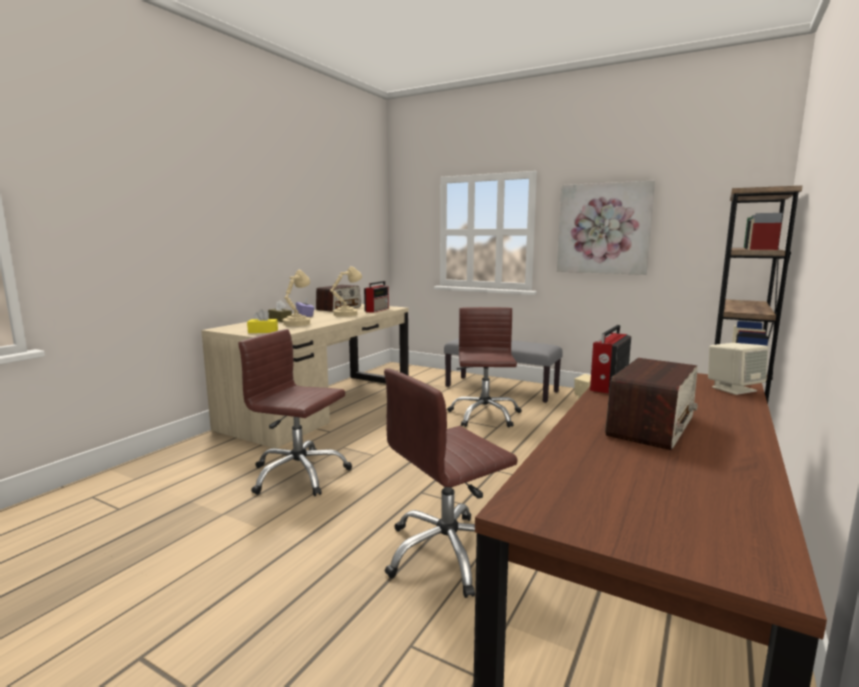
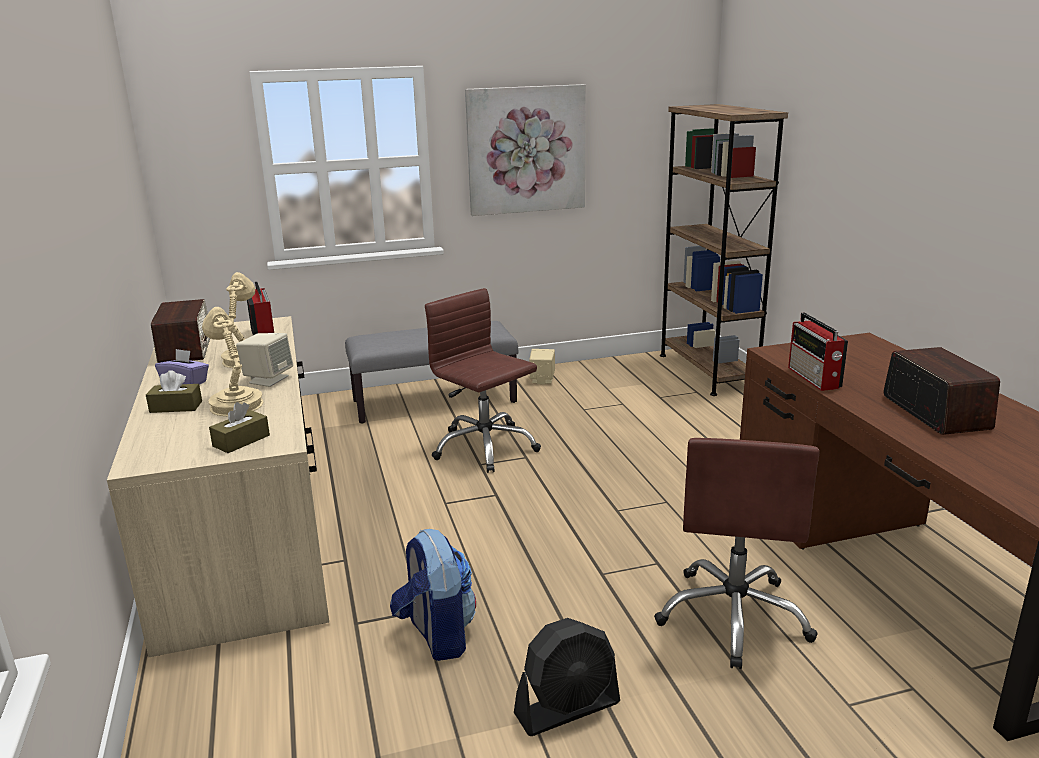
camera: 45 degrees left, 10 degrees up
(263, 331) = (241, 441): yellow tissue box -> brown tissue box
(279, 533) = (567, 708): none -> black fan
(299, 474) = (436, 635): brown office chair -> backpack
(733, 389) = (880, 349): beige speaker -> beige speaker (268, 379)

